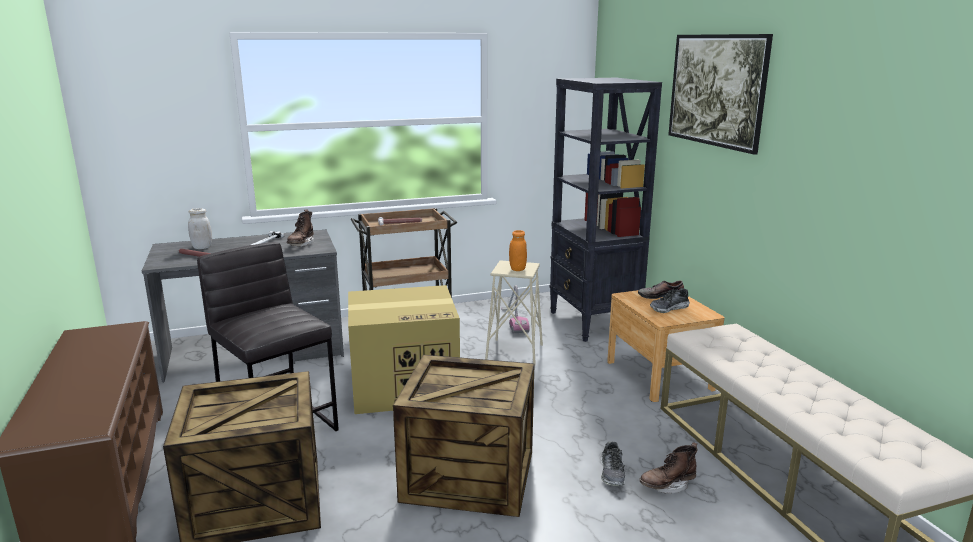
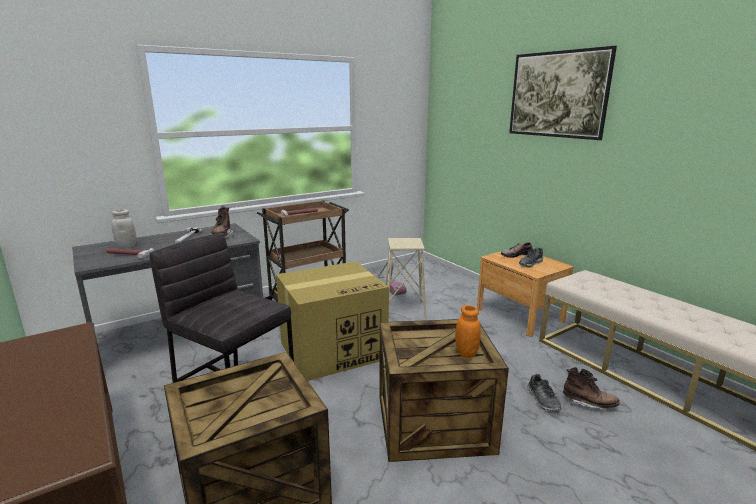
camera: 15 degrees left, 0 degrees up
(517, 269) = (408, 243): orange jar -> orange jar (466, 353)
(593, 323) = (447, 281): black bookcase -> none
(667, 485) = (588, 403): brown boot -> brown boot turned 120 degrees counterclockwise

